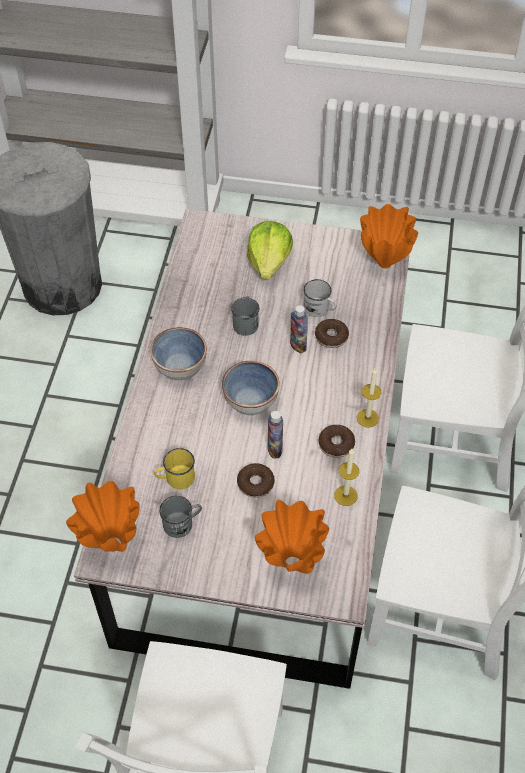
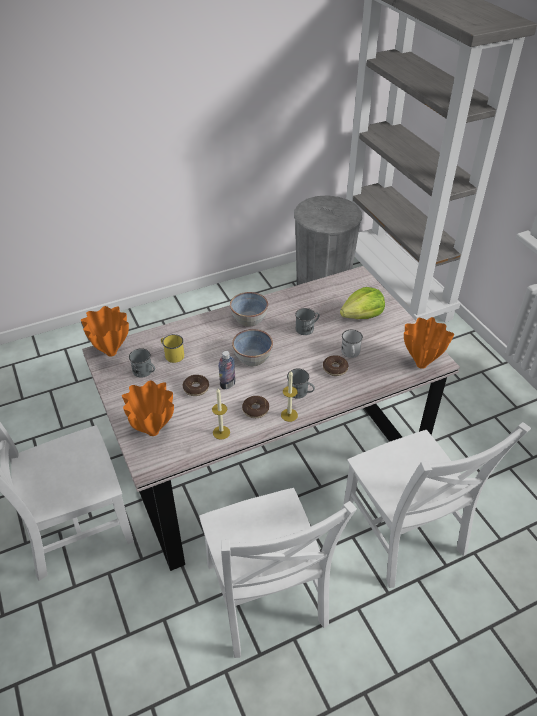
camera: 55 degrees right, 10 degrees down
(298, 345) = (313, 357): bottle -> none
(342, 388) = (300, 392): none -> grey mug

